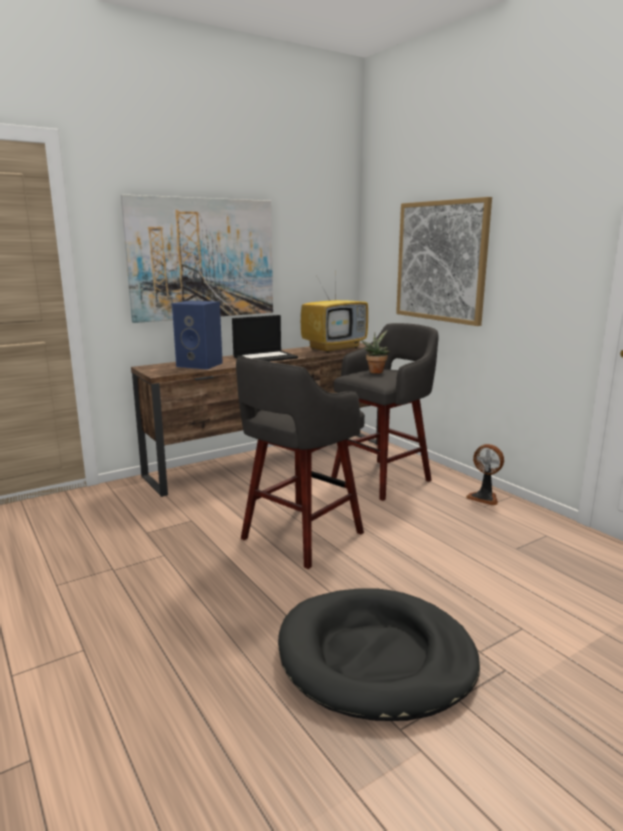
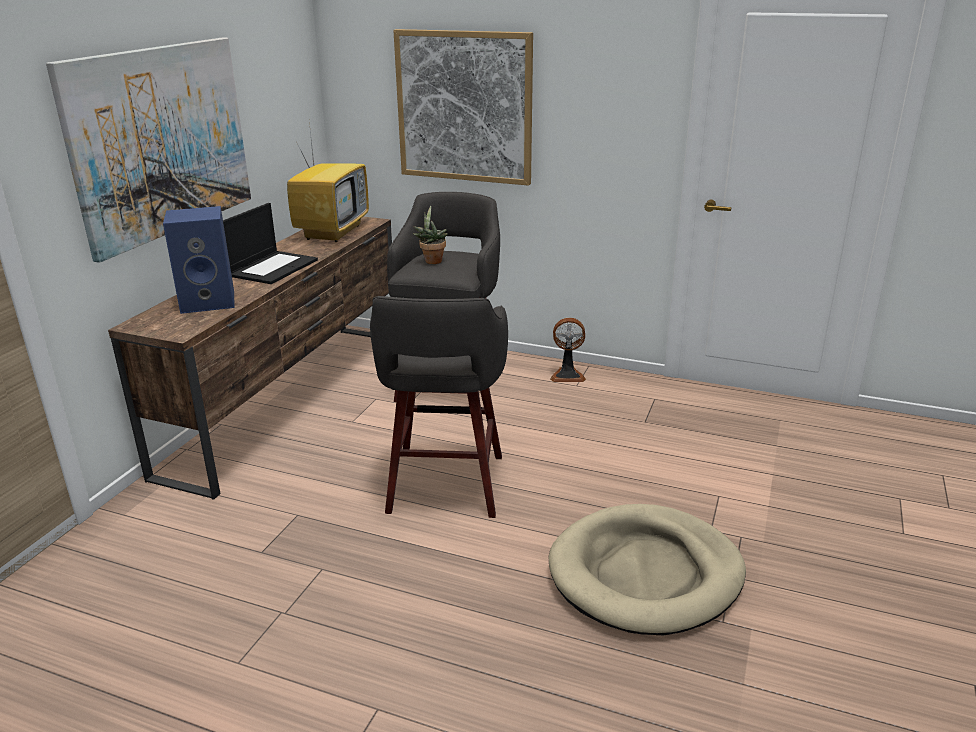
camera: 35 degrees left, 10 degrees up
(376, 657) = (645, 574): black dog bed -> beige dog bed

